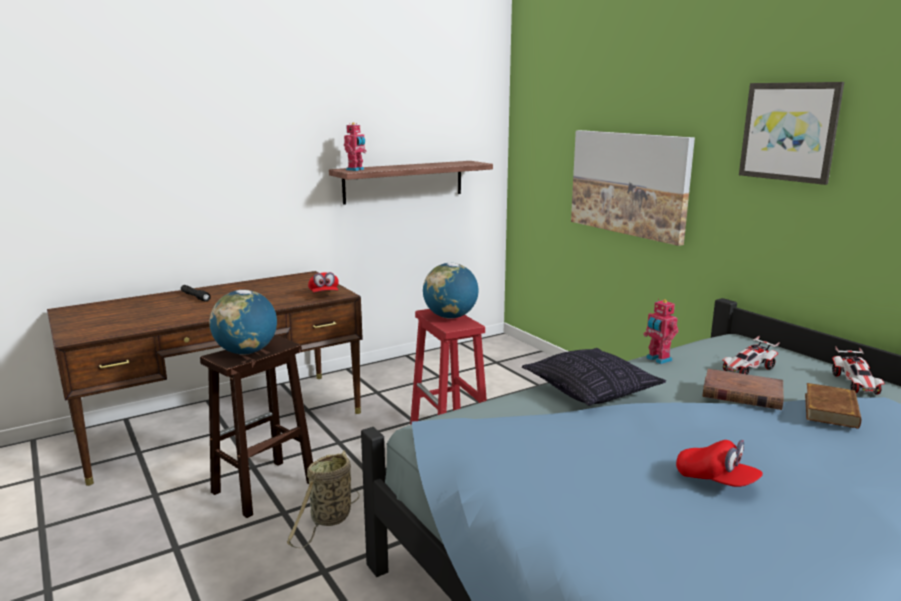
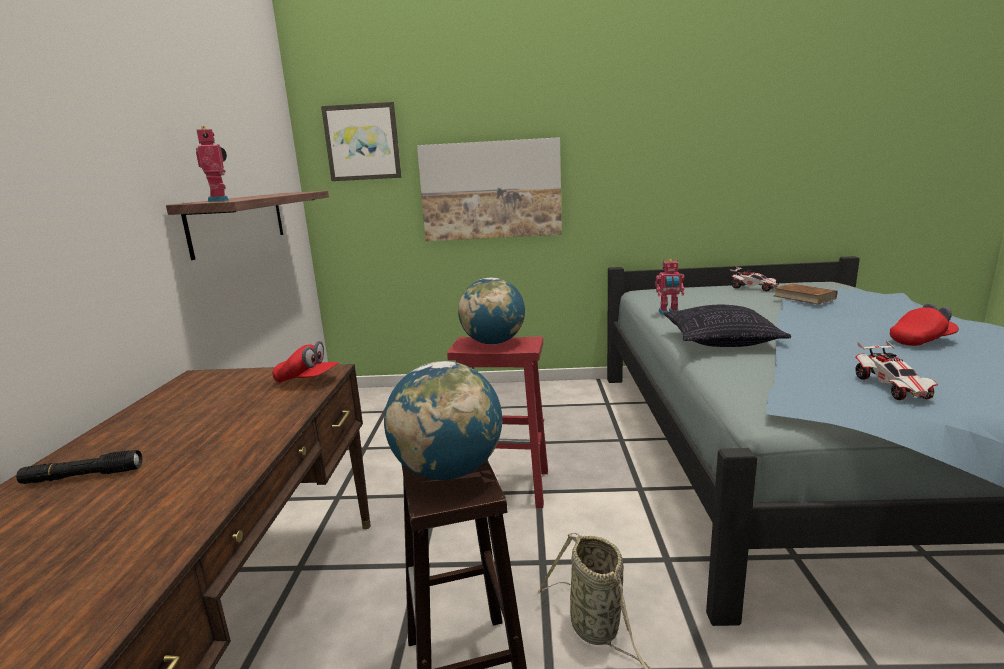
camera: 55 degrees left, 0 degrees up
(741, 393) = (765, 306): brown book -> none
(748, 369) = (710, 299): toy car -> toy car (892, 387)
(789, 132) = (646, 123): picture -> picture (362, 142)

